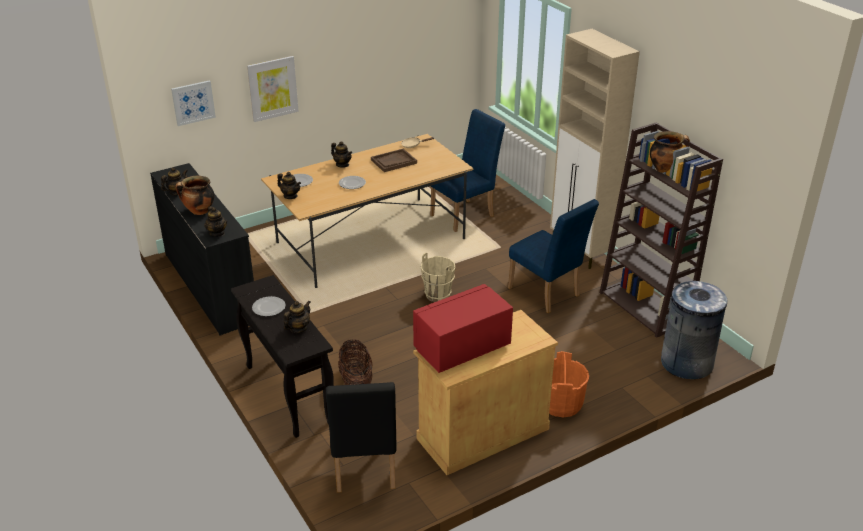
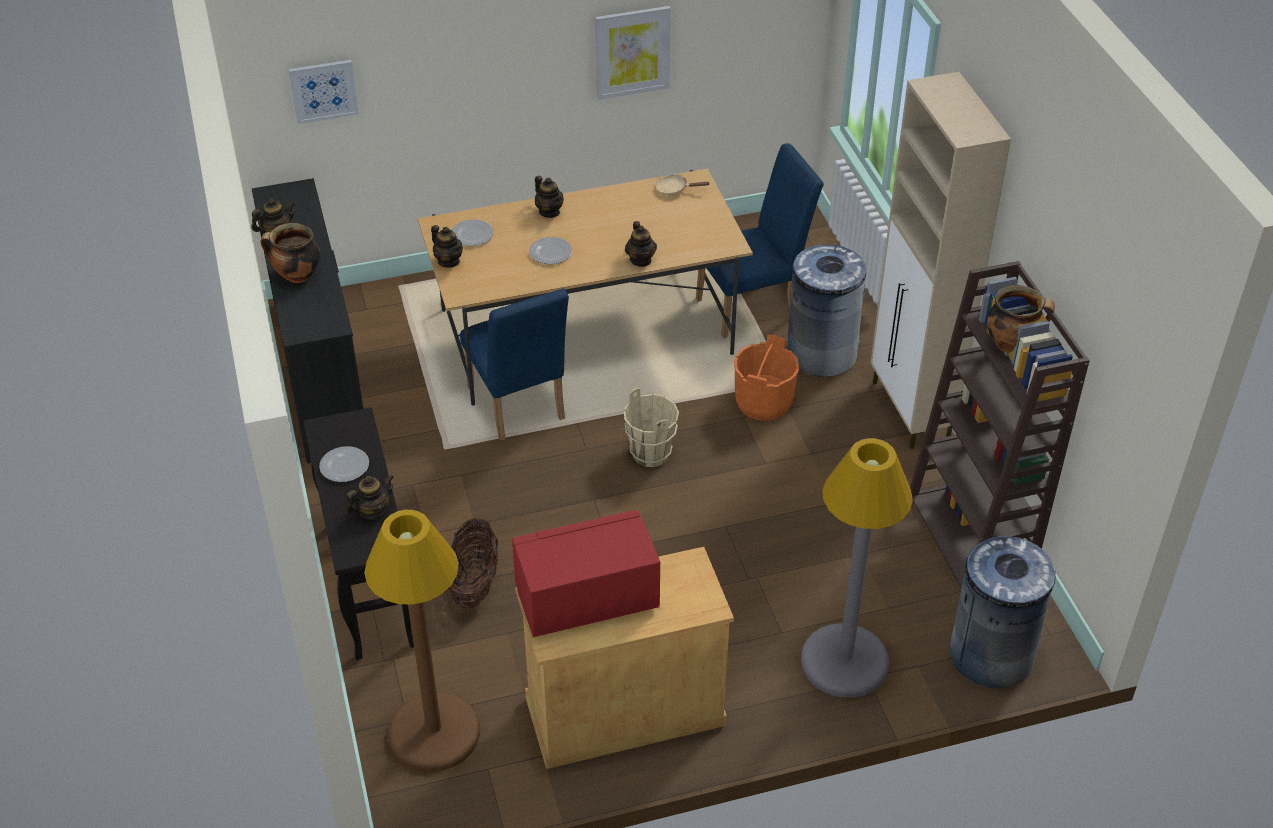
camera: 15 degrees right, 10 degrees up
(217, 233) = (309, 322): teapot -> teapot (641, 260)
(272, 88) = (455, 76): picture -> picture (632, 52)
(364, 469) = (434, 733): black chair -> brown floor lamp
(393, 161) = (631, 218): brown tray -> none
(516, 231) = (821, 353): none -> grey trash can
(547, 294) = (822, 484): blue chair -> blue chair (518, 409)
(561, 403) = (762, 685): orange bucket -> orange bucket (763, 402)
(604, 382) = (844, 662): none -> grey floor lamp

